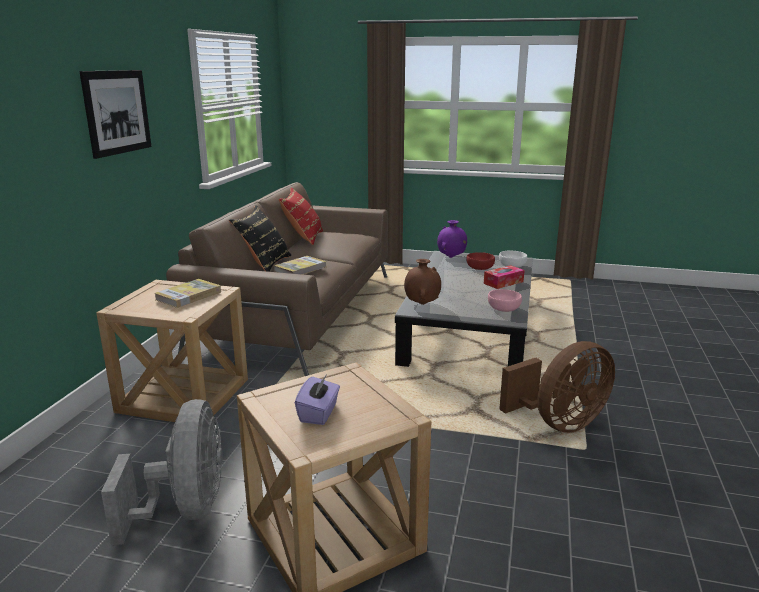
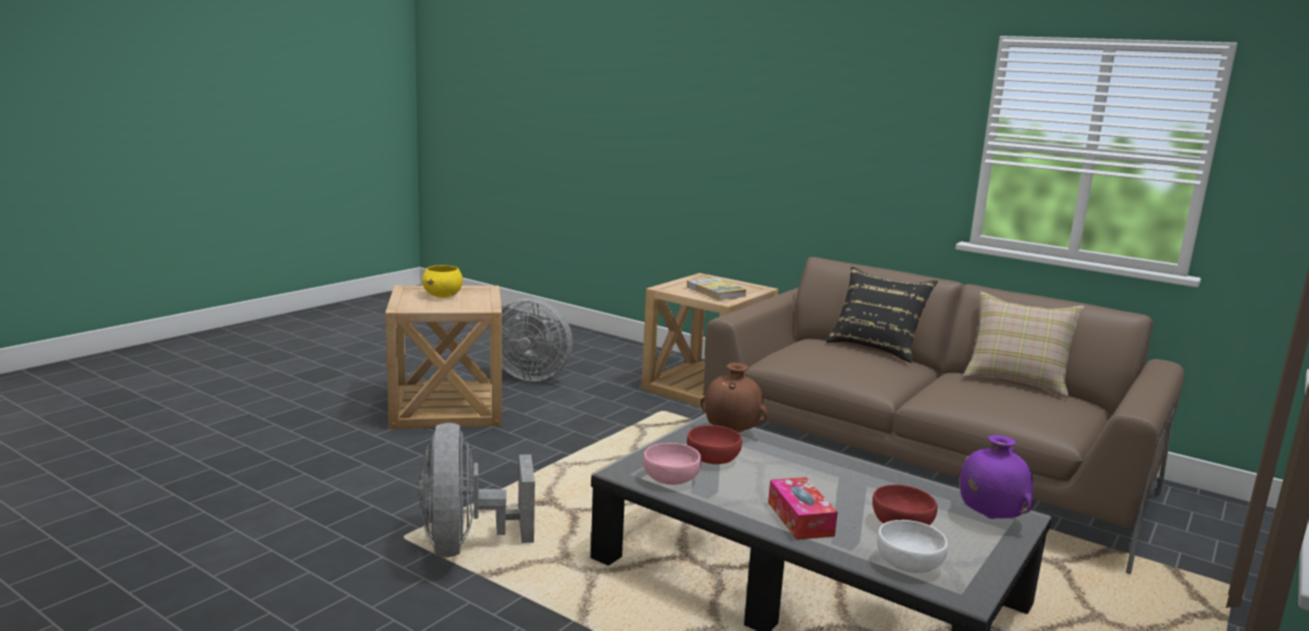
camera: 110 degrees right, 5 degrees down
(117, 112) = (825, 120): picture -> none
(300, 269) = (831, 354): book -> none
(303, 238) = (1016, 381): red pillow -> beige pillow
(319, 413) = (443, 296): purple tissue box -> yellow bowl
(464, 304) = (712, 458): none -> red bowl
(559, 423) = (466, 544): brown fan -> grey fan

